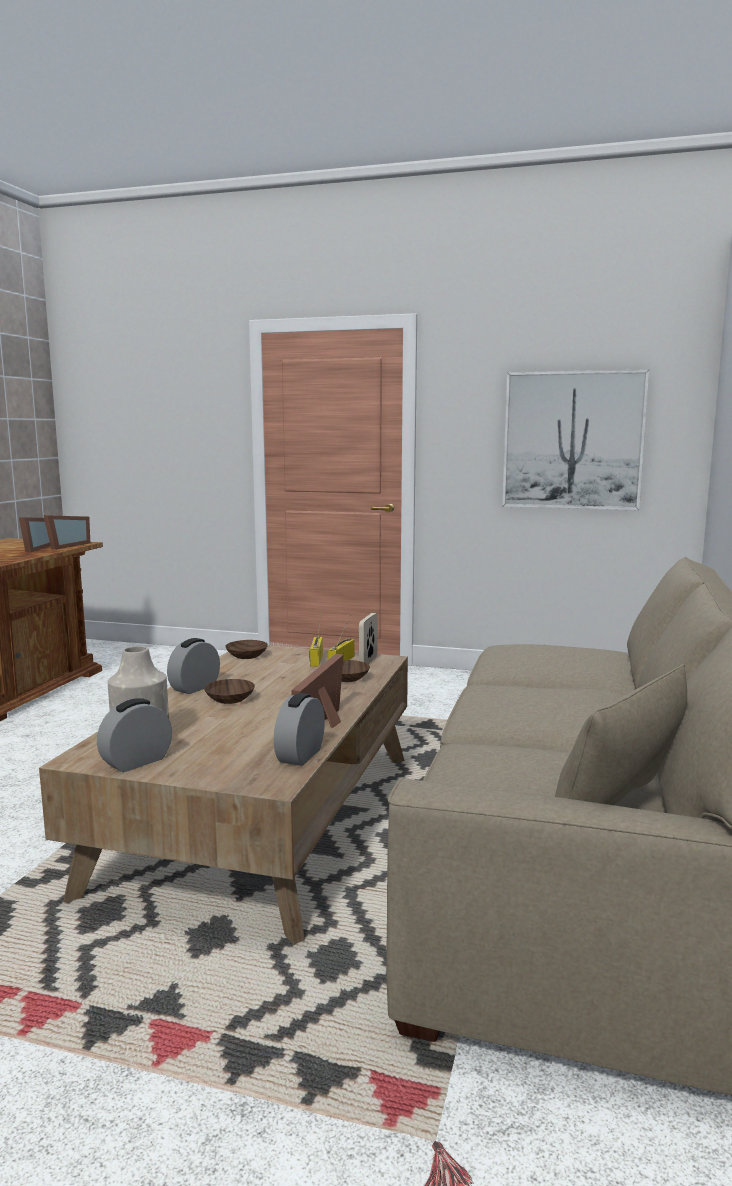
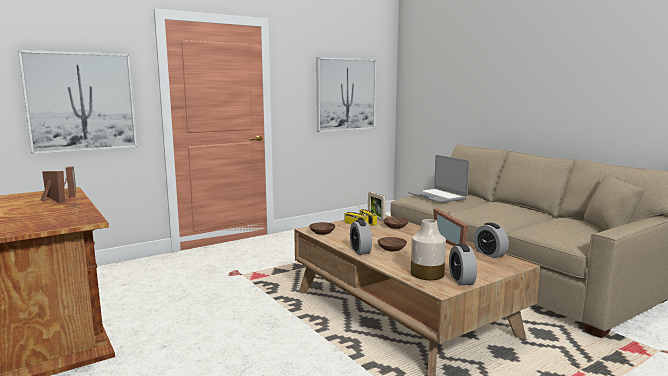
camera: 50 degrees left, 0 degrees up
(166, 444) = (81, 102): none -> picture
(545, 655) = (437, 196): none -> laptop

